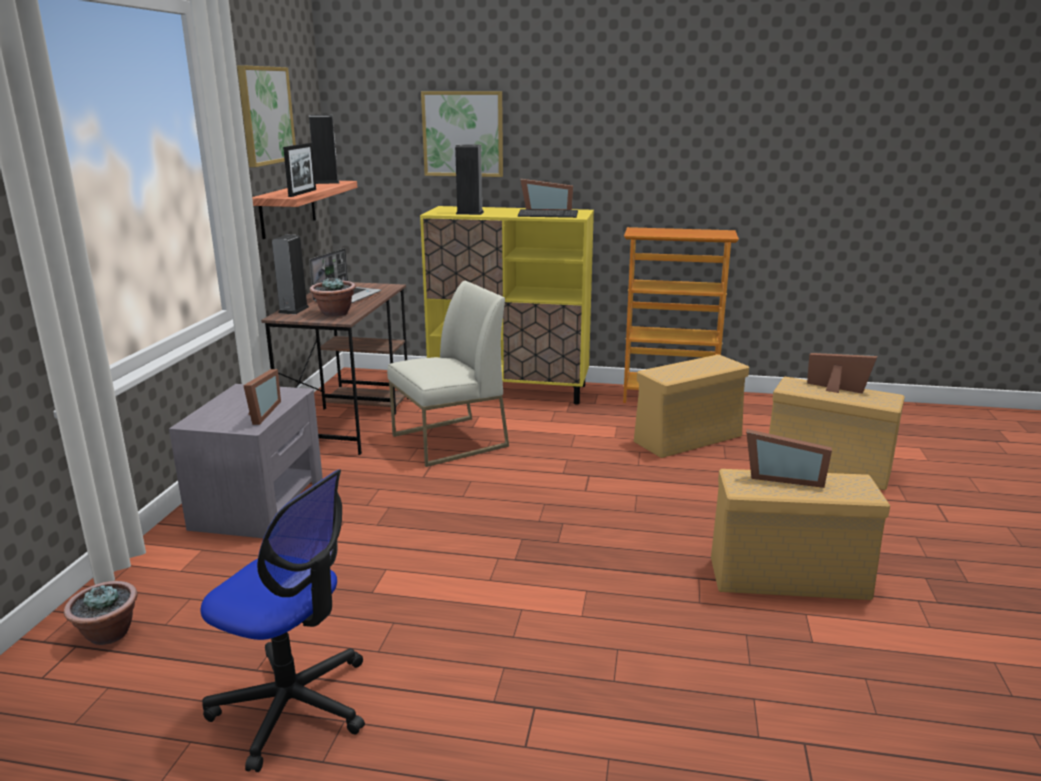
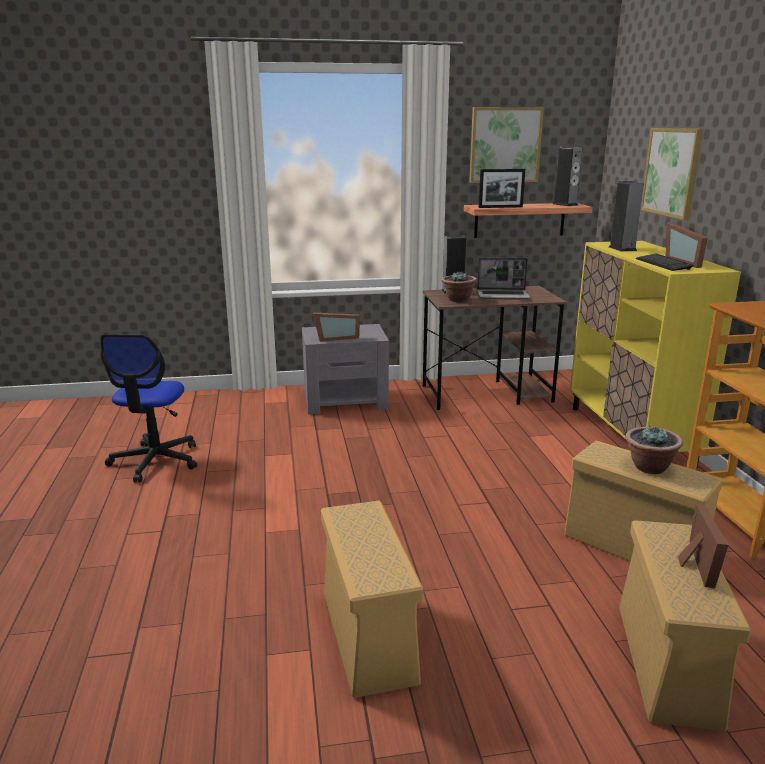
camera: 70 degrees right, 0 degrees up
(108, 634) = (203, 405): potted plant -> potted plant (649, 467)
(449, 441) = (491, 433): white chair -> none
(783, 477) = (378, 532): picture frame -> none

